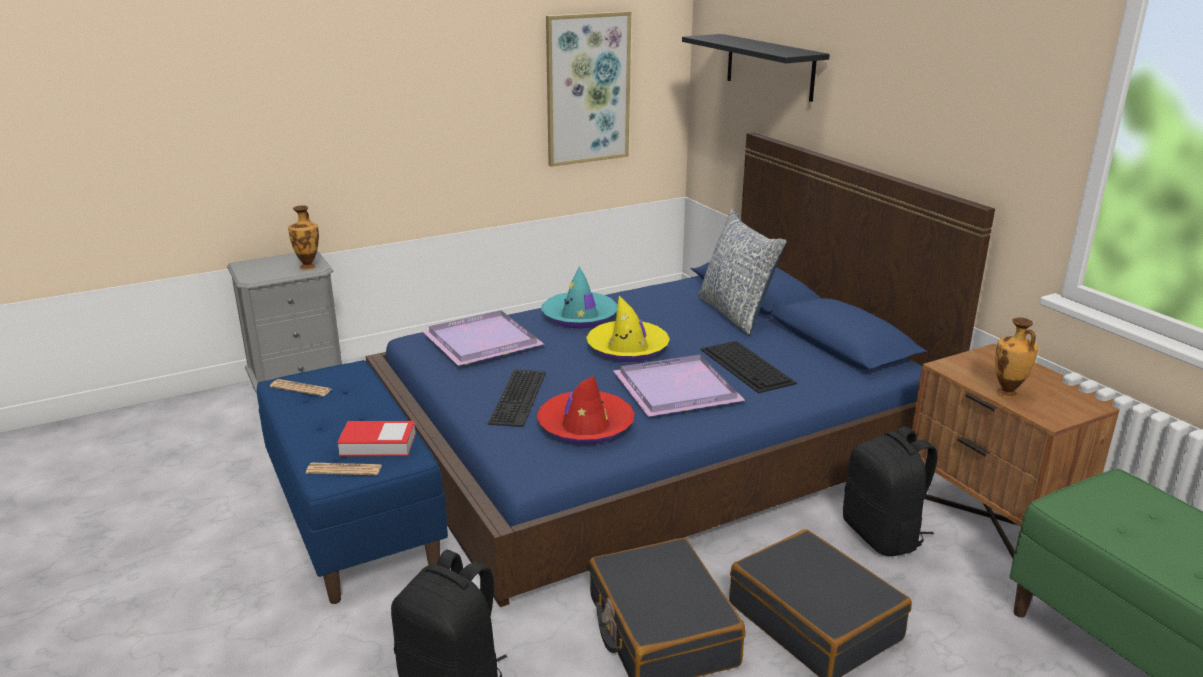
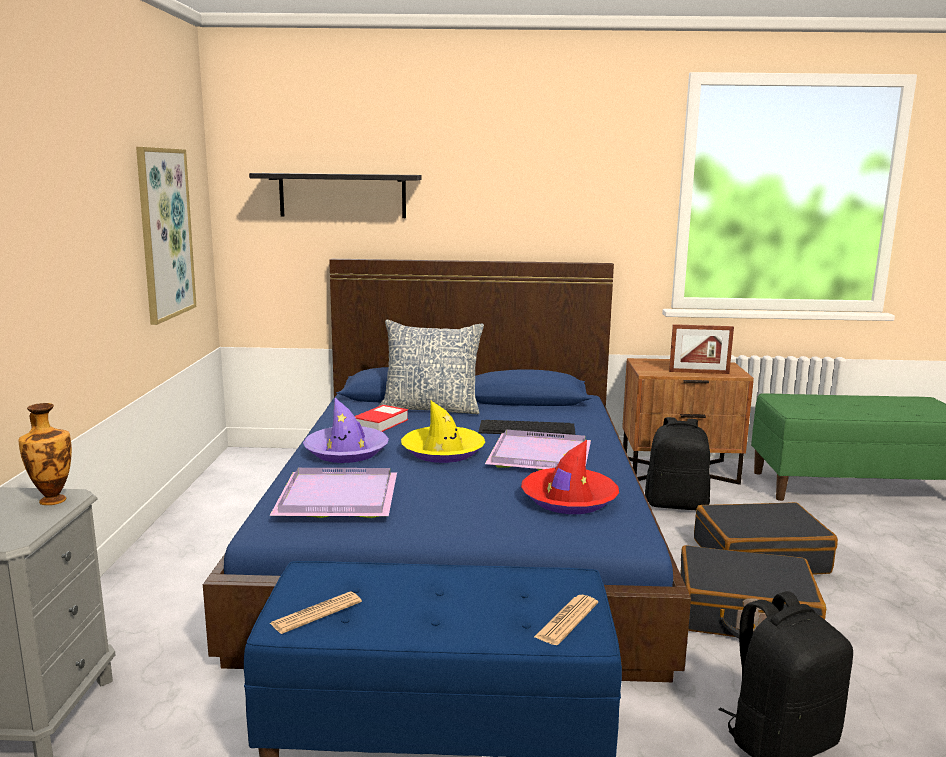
camera: 60 degrees left, 10 degrees down
(378, 444) = (524, 591): book -> book (380, 423)
(520, 398) = (484, 510): keyboard -> none
(579, 317) = (346, 452): turquoise hat -> purple hat
(1007, 394) = (699, 372): vase -> picture frame

